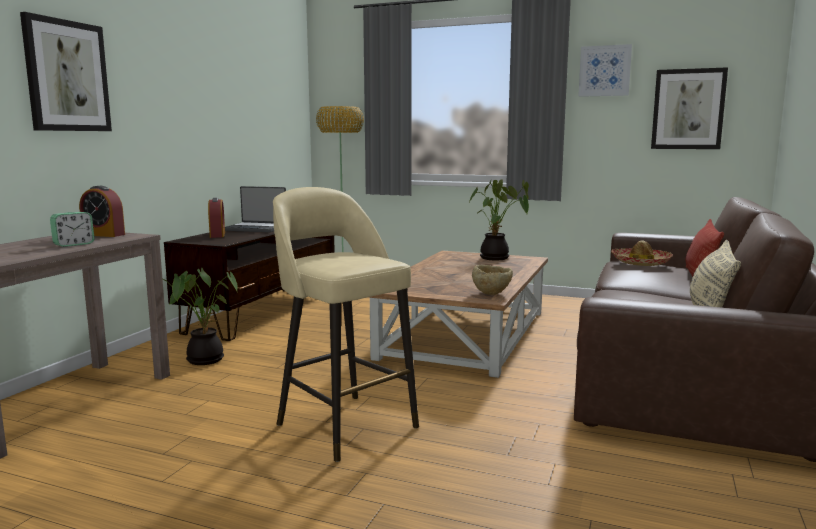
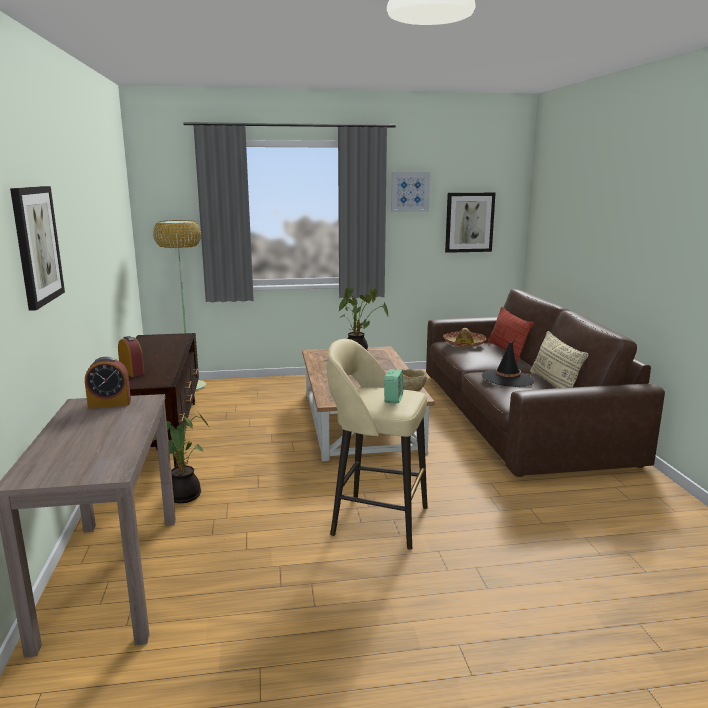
camera: 30 degrees left, 5 degrees up
(74, 244) = (121, 423): alarm clock -> alarm clock (393, 399)
(256, 228) = (150, 357): laptop -> none
(638, 297) = (507, 379): none -> black hat

